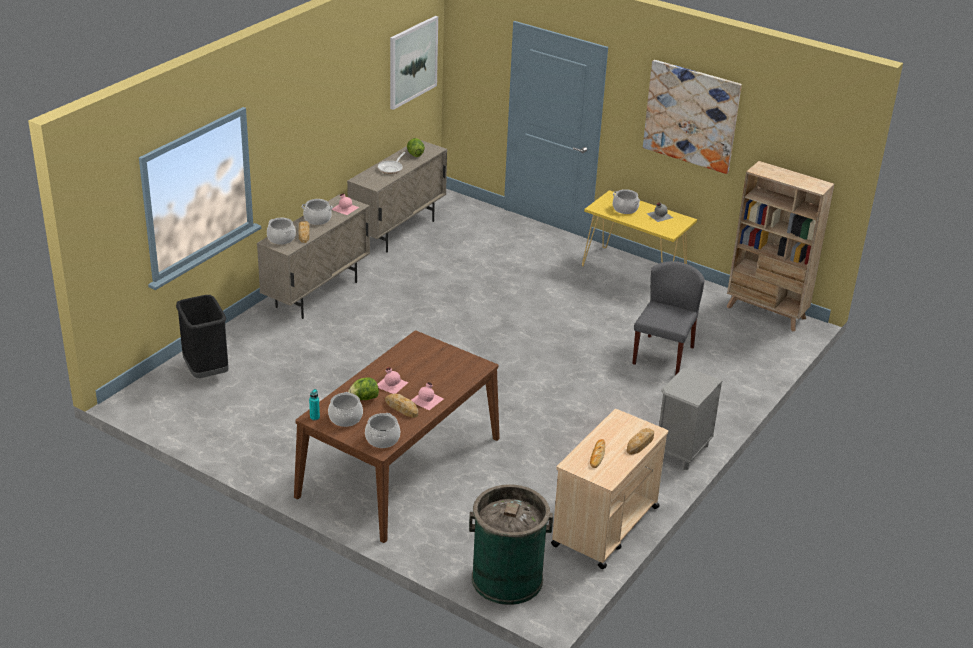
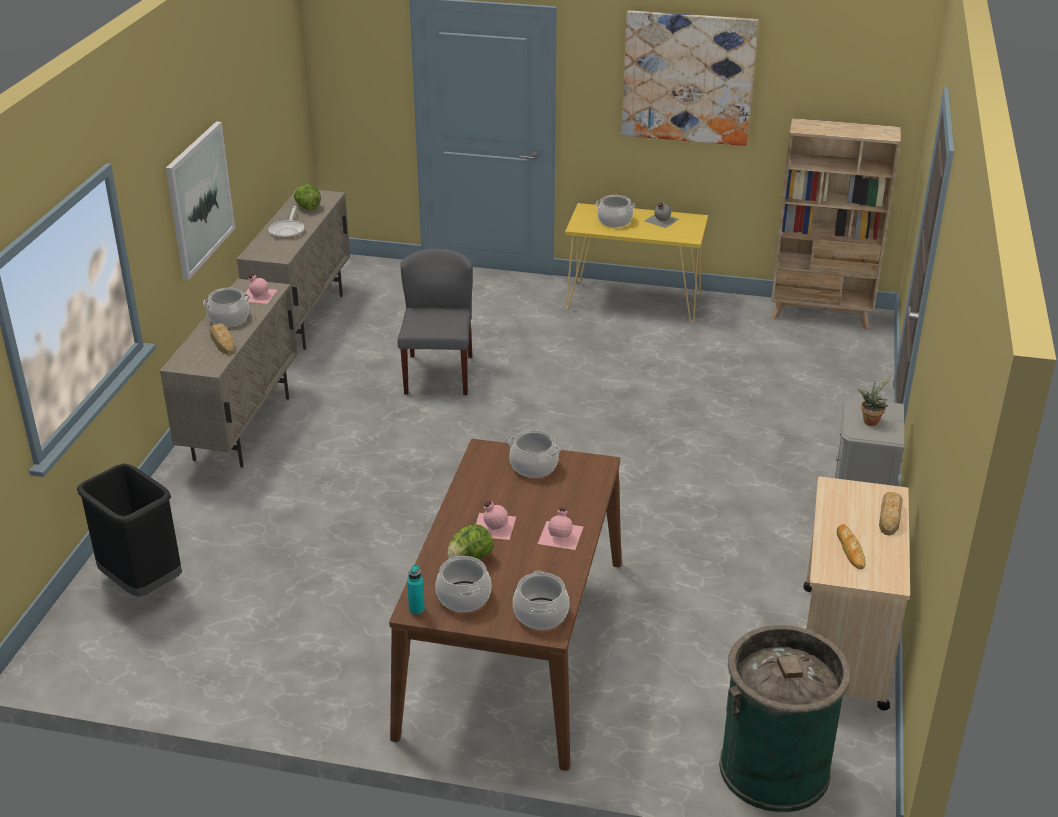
camera: 20 degrees left, 0 degrees up
(281, 238) = (193, 356): cooking pot -> cooking pot (533, 466)
(401, 408) = (534, 557): bread -> none
(412, 62) = (278, 78): picture -> picture (199, 199)
(663, 355) = (743, 395): grey chair -> grey chair (438, 374)
(689, 385) = (871, 420): none -> potted plant

